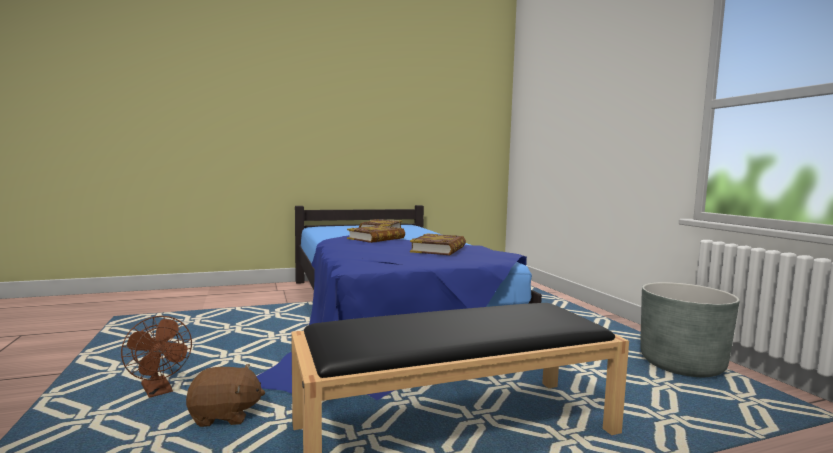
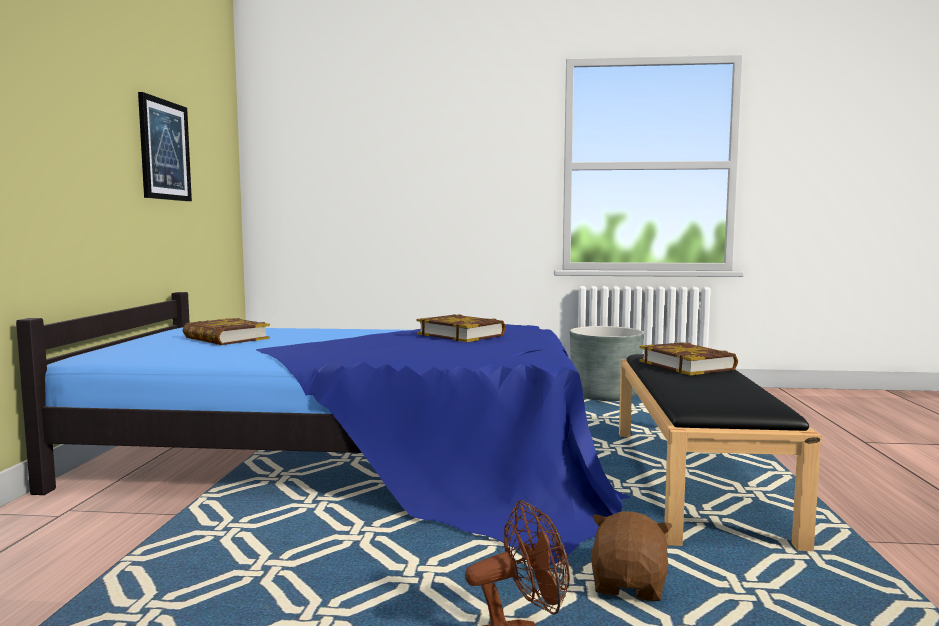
camera: 65 degrees left, 0 degrees up
(376, 238) = (322, 343): book -> book (687, 365)
(420, 125) = (164, 150): none -> picture

